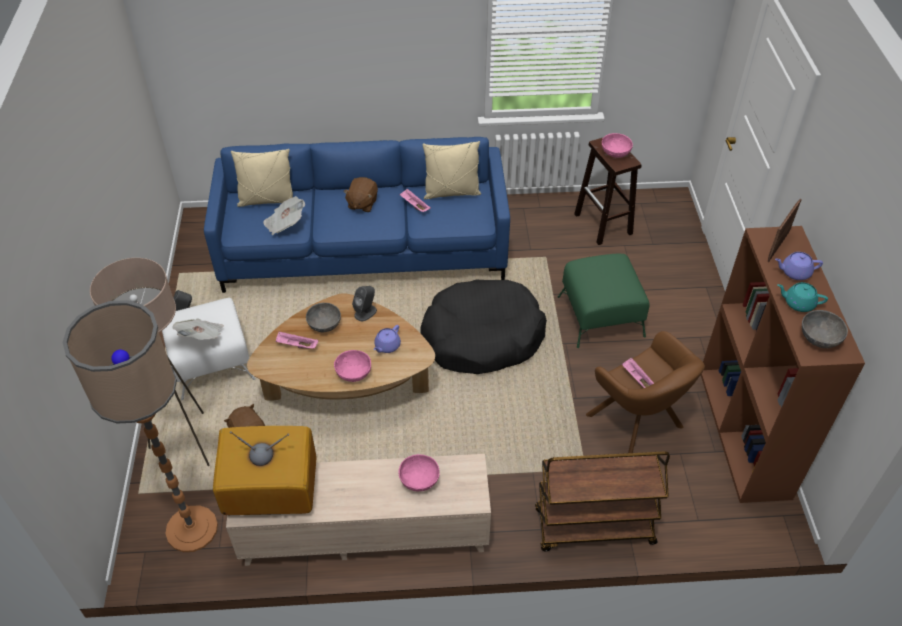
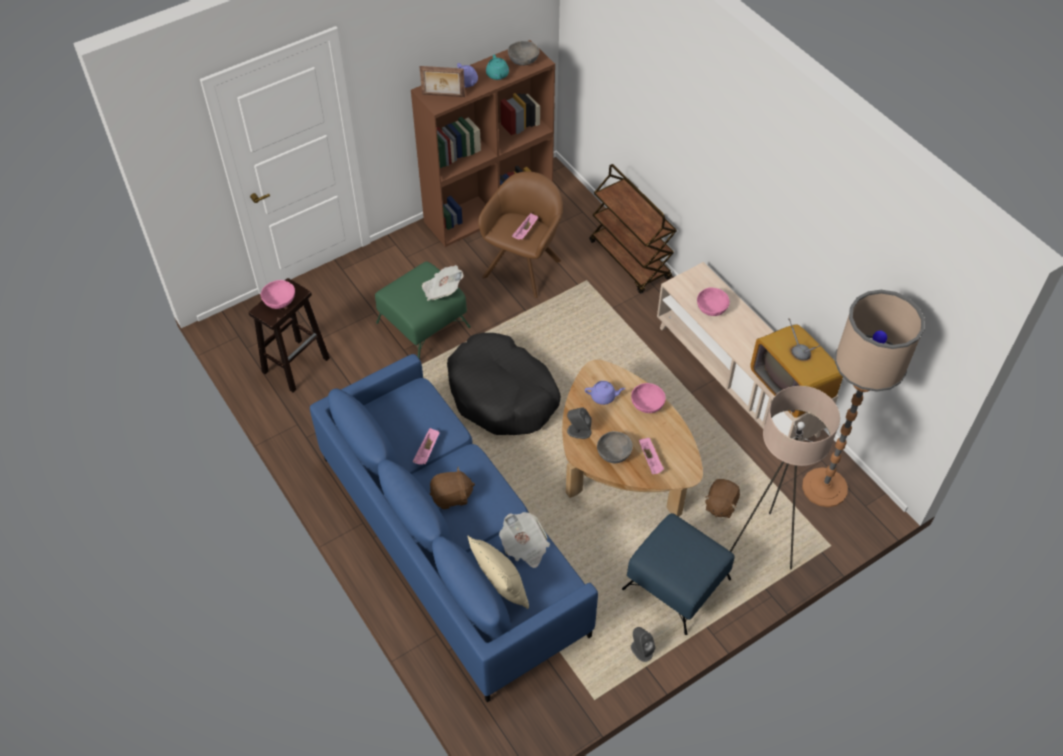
camera: 120 degrees left, 5 degrees up
(202, 337) = (694, 541): newspaper -> newspaper (442, 290)
(211, 362) = (677, 585): white ottoman -> blue ottoman
(451, 192) = (388, 430): beige pillow -> none

